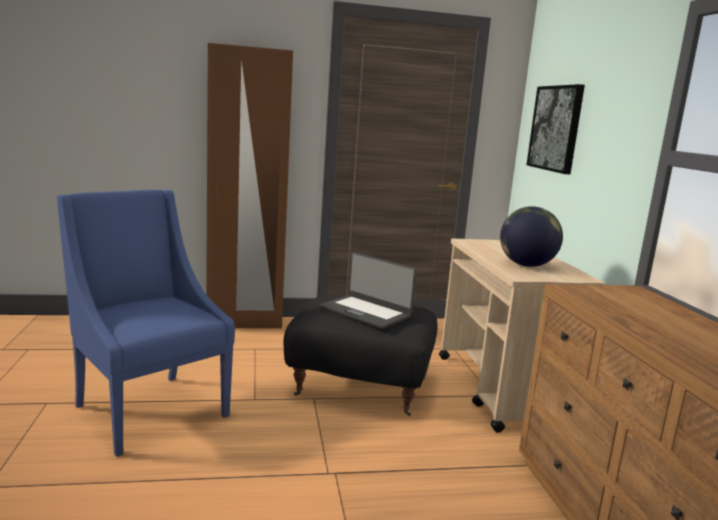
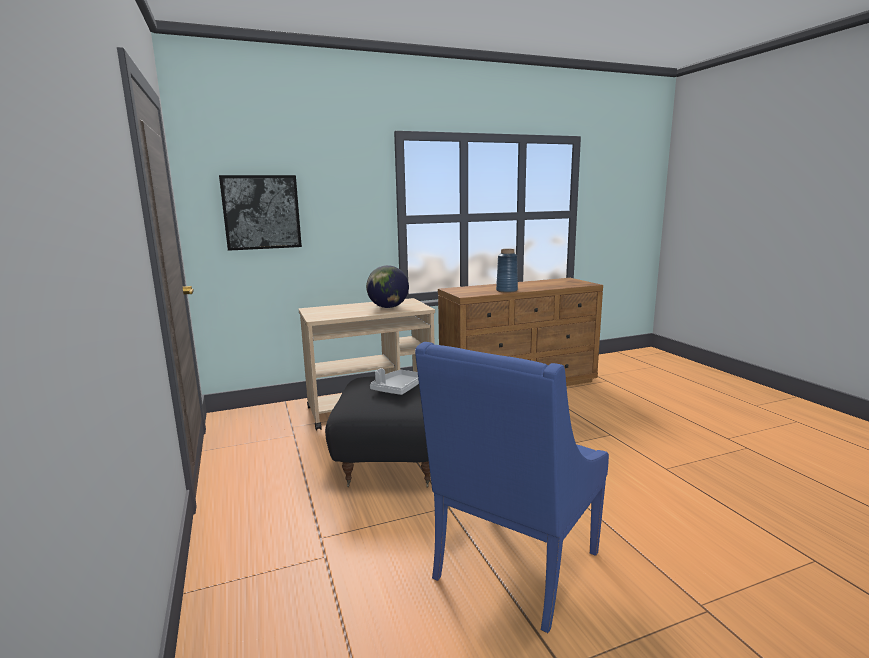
camera: 100 degrees left, 0 degrees up
(244, 323) = (219, 573): brown wardrobe -> none
(365, 312) = (398, 388): laptop -> grey tray
(631, 320) = (507, 290): none -> blue vase

